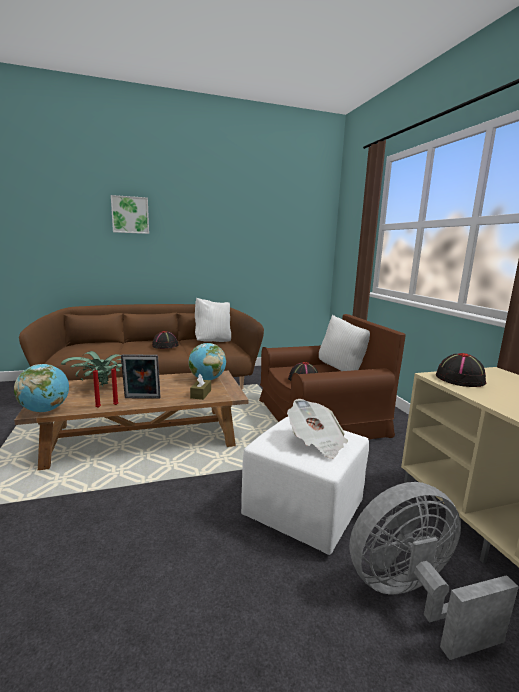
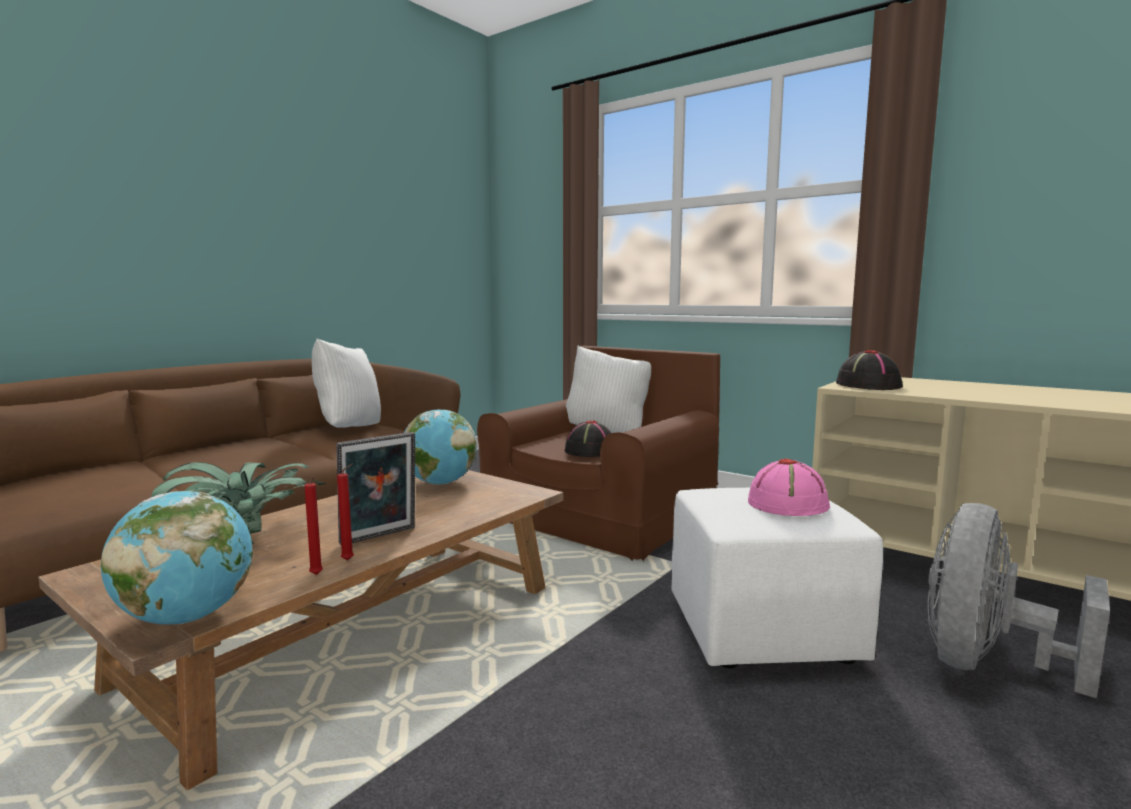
camera: 35 degrees left, 5 degrees down
(130, 215) = (113, 160): picture -> none
(165, 345) = (266, 447): black hat -> none
(201, 394) = (475, 504): brown tissue box -> none
(316, 442) = (788, 504): newspaper -> pink hat

